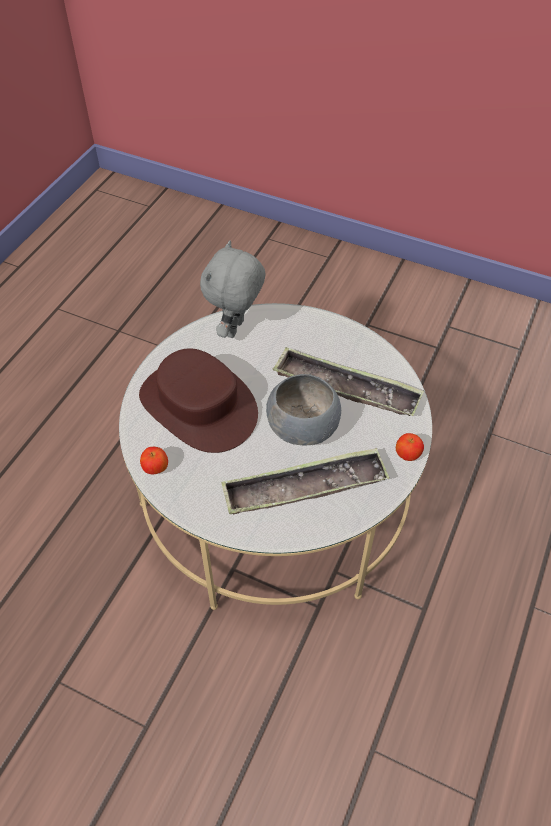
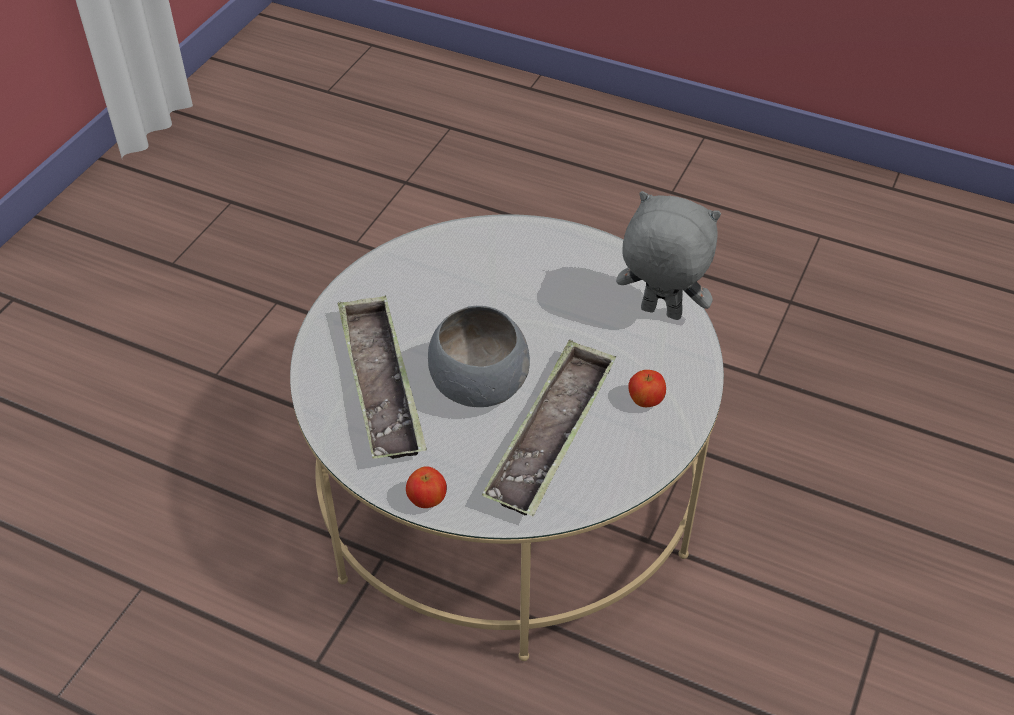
camera: 90 degrees right, 5 degrees down
(155, 468) = (420, 249): apple -> apple (645, 401)
(199, 405) = (517, 282): brown hat -> none

